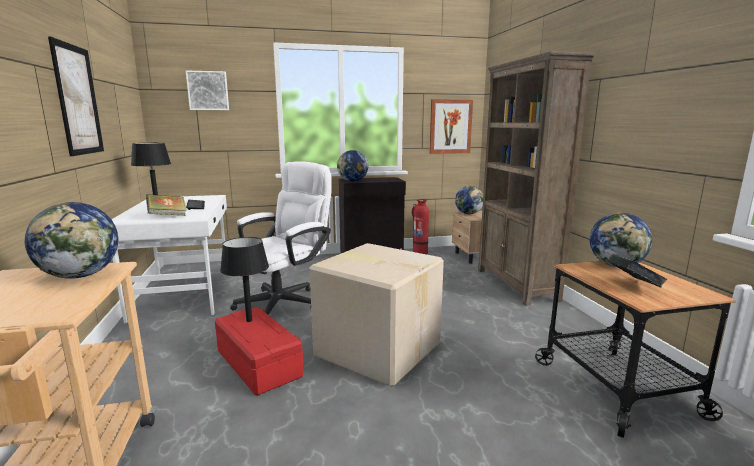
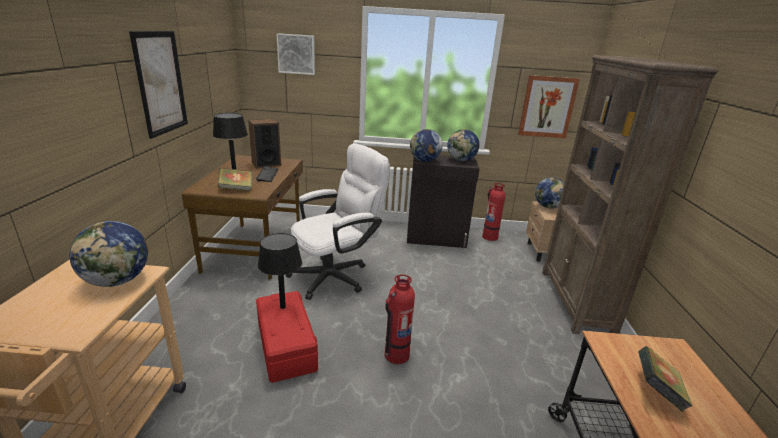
camera: 15 degrees right, 10 degrees up
(185, 294) = (256, 249): white desk -> brown desk
(188, 199) = (266, 164): none -> speaker
(377, 348) = (396, 355): cardboard box -> fire extinguisher
(616, 265) = (658, 349): globe -> globe (461, 160)

